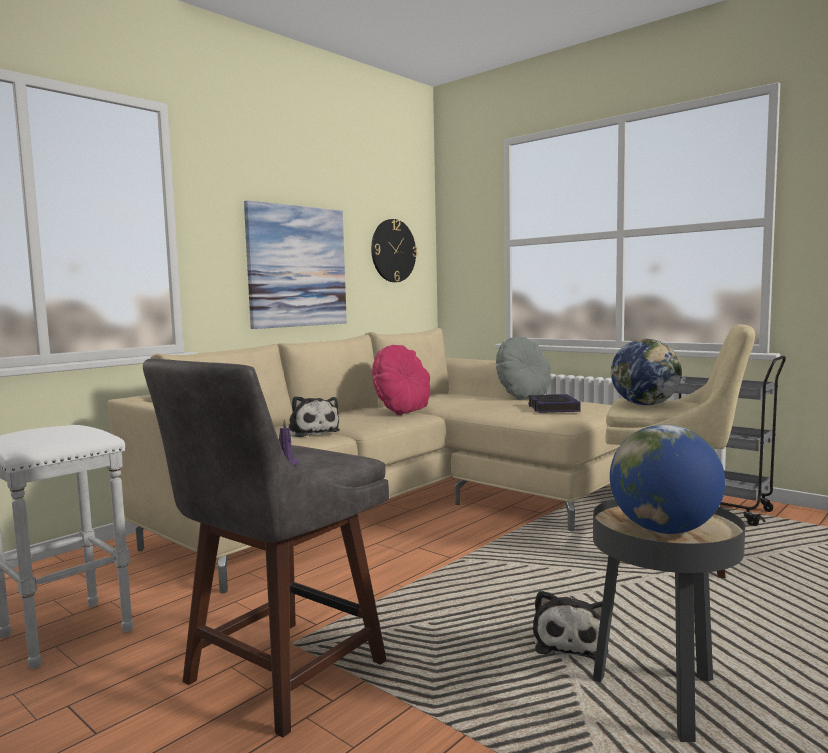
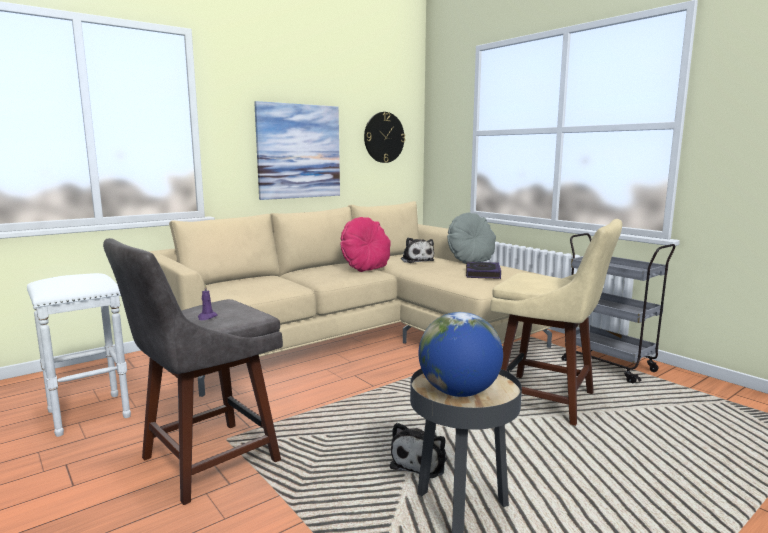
camera: 10 degrees right, 5 degrees up
(312, 432) = (284, 283): plush toy -> plush toy (416, 260)
(645, 404) = (531, 281): globe -> none

